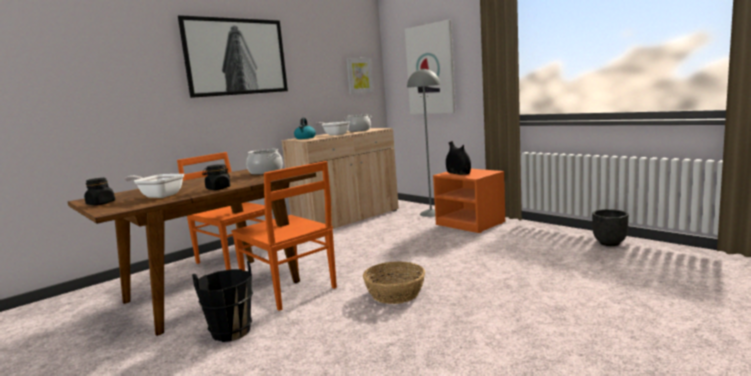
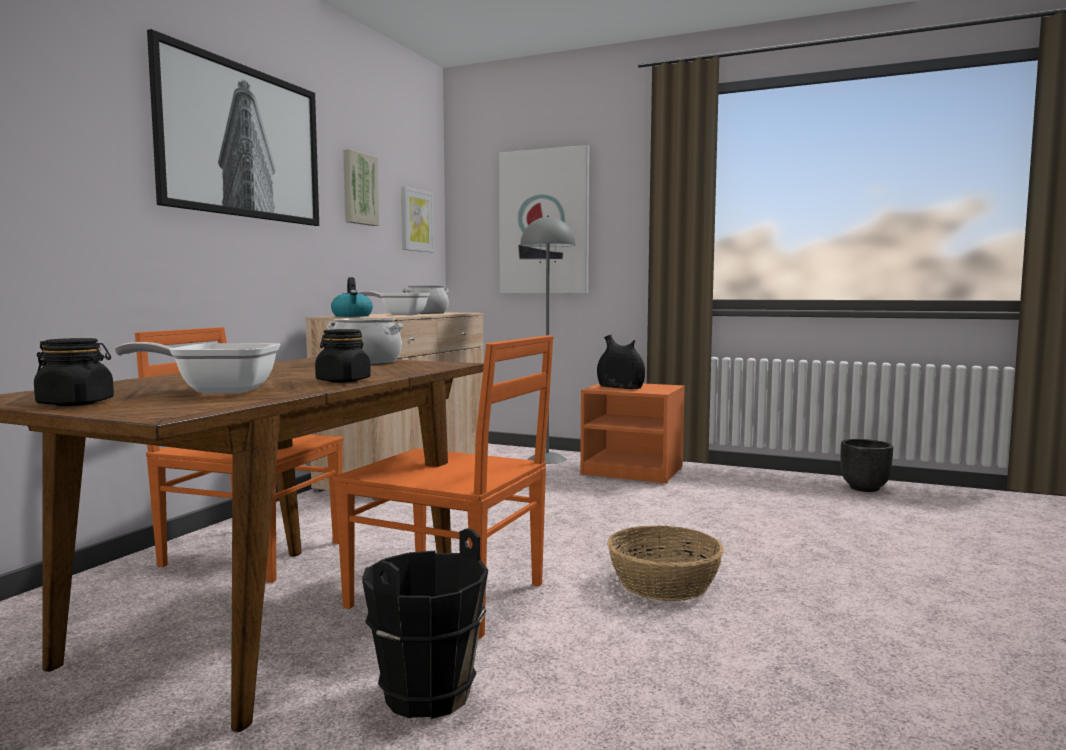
camera: 25 degrees left, 5 degrees down
(315, 65) = (359, 189): none -> picture

